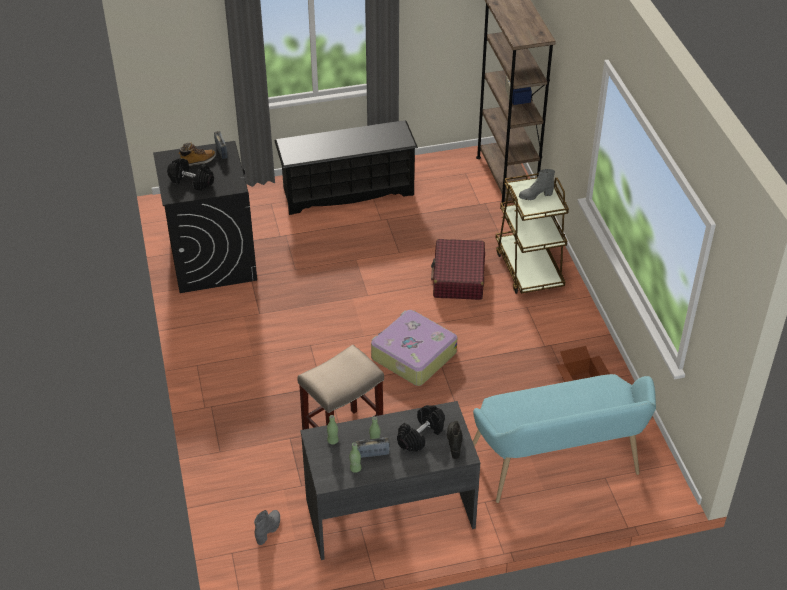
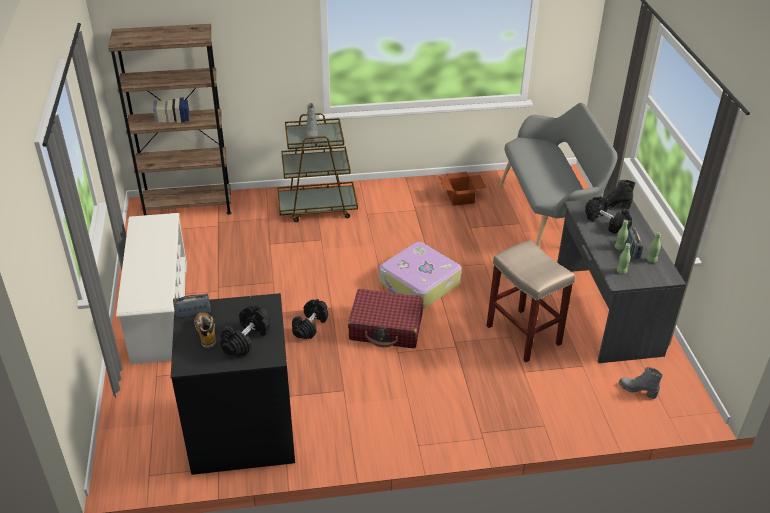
camera: 85 degrees left, 5 degrees down
(340, 284) = (310, 326): none -> black dumbbell
(347, 191) = (160, 312): black shoe rack -> white shoe rack
(458, 277) = (320, 248): red suitcase -> red suitcase (386, 327)
(558, 467) = (548, 218): turquoise bench -> grey bench

